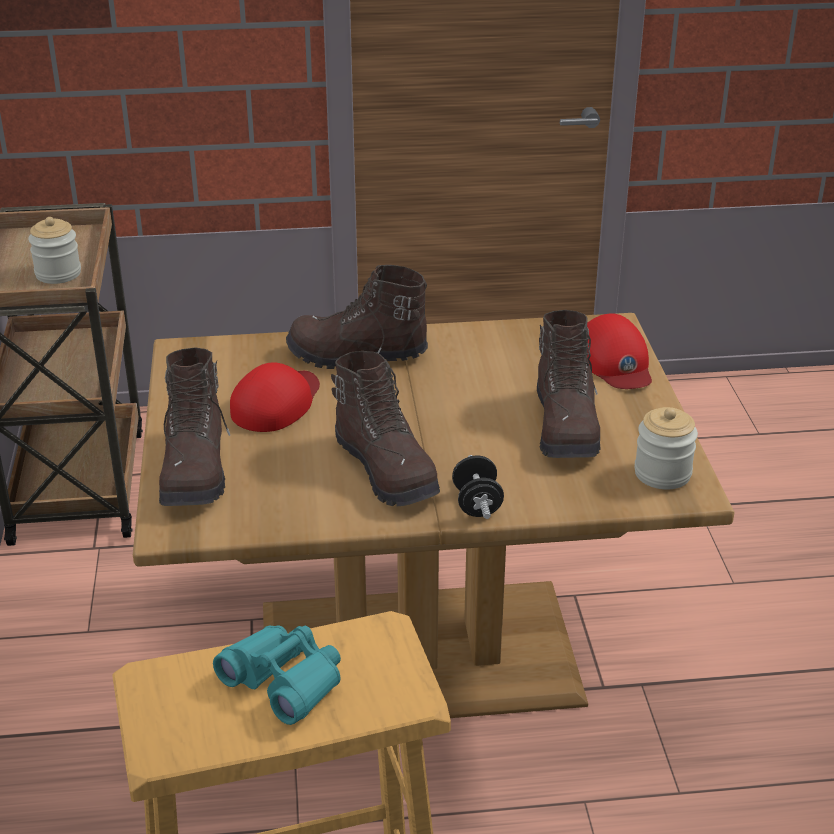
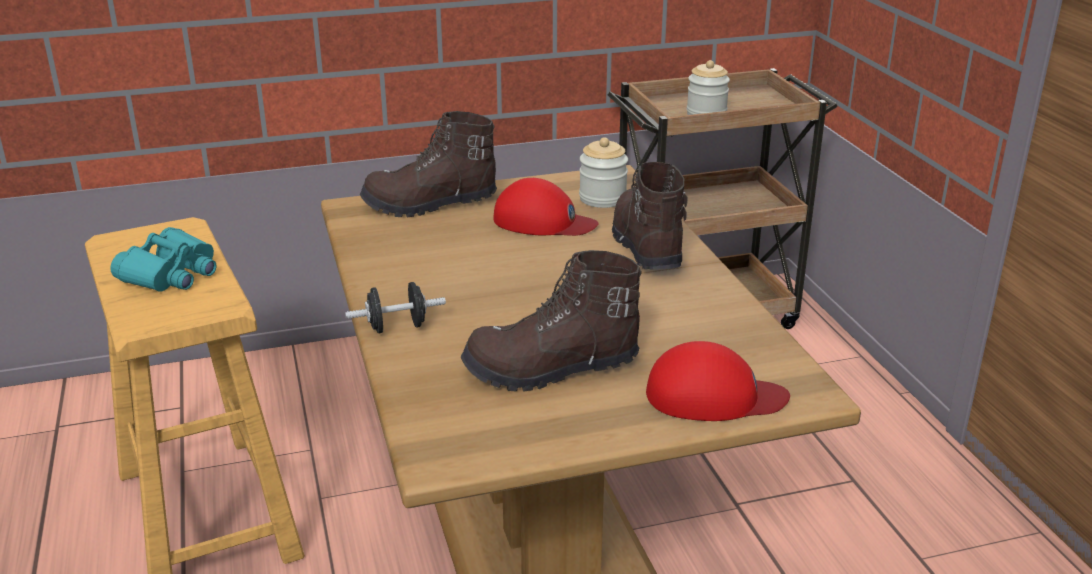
camera: 80 degrees right, 5 degrees down
(387, 470) = (446, 280): brown boot -> none
(614, 362) = (714, 396): red cap -> red cap turned 150 degrees counterclockwise
(662, 473) = (471, 436): jar -> jar (602, 199)

